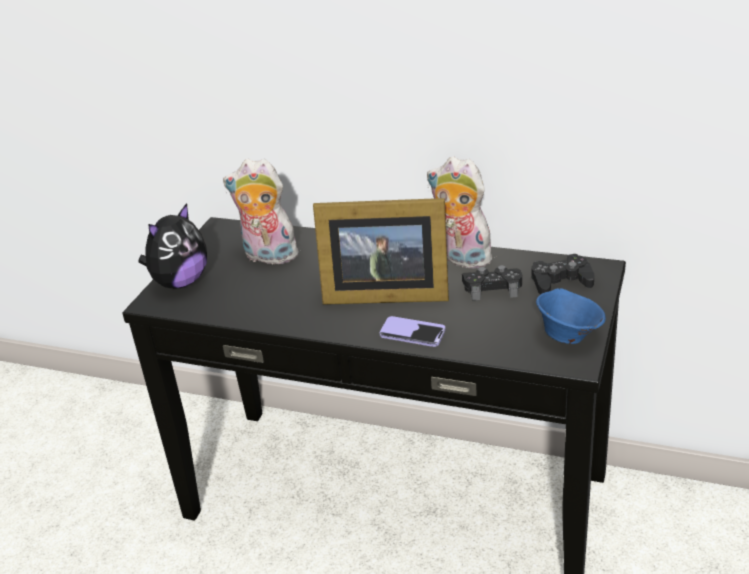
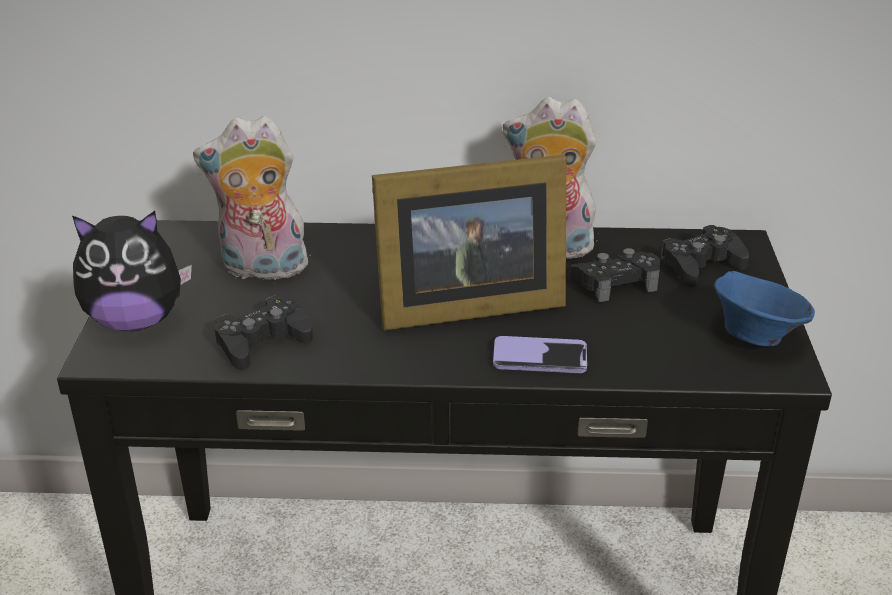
camera: 20 degrees left, 0 degrees up
(180, 282) = (136, 320): plush toy -> plush toy turned 60 degrees clockwise
(246, 303) = (262, 341): none -> black game controller

